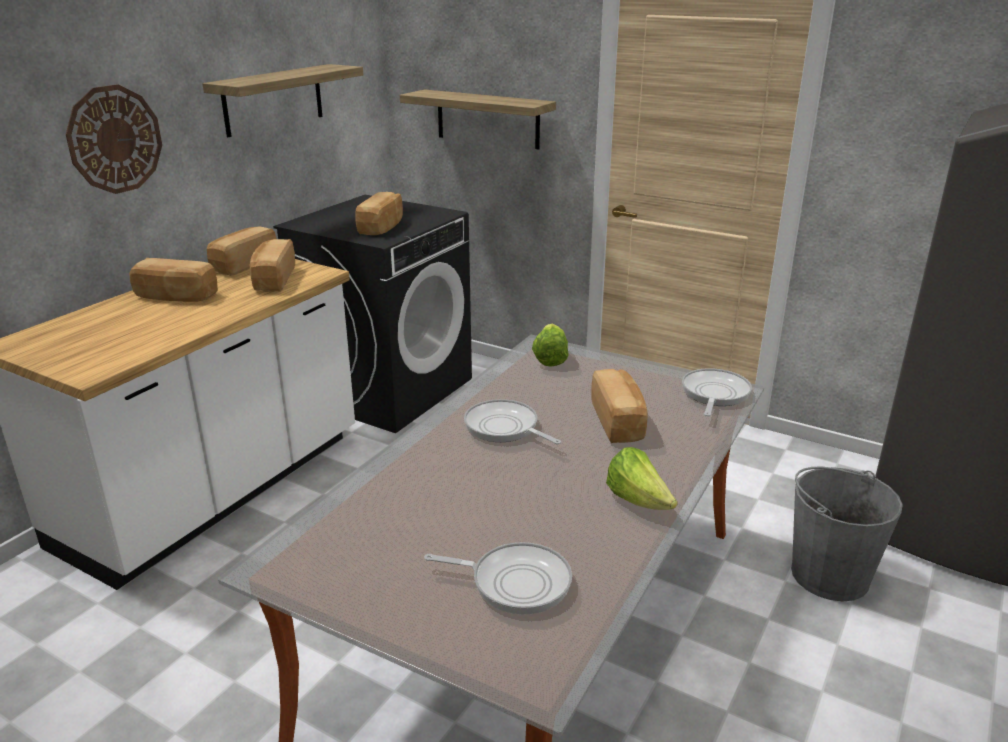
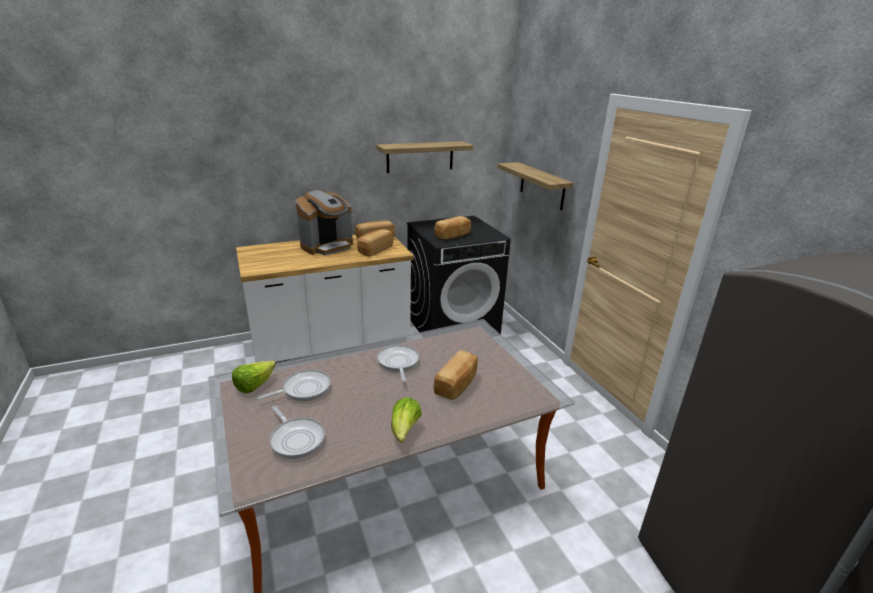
camera: 35 degrees right, 0 degrees up
(115, 139) = (321, 166): wall clock -> none
(175, 297) = (327, 246): bread -> coffee machine
(549, 358) = (473, 335): lettuce -> lettuce (254, 385)
(714, 394) = (534, 393): frying pan -> frying pan (303, 389)
(829, 575) = (584, 548): grey bucket -> none

